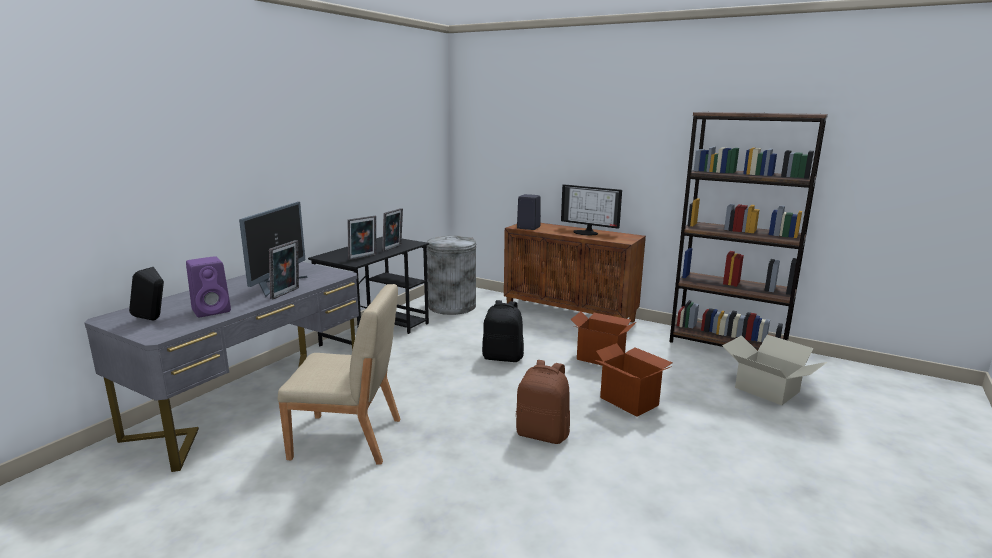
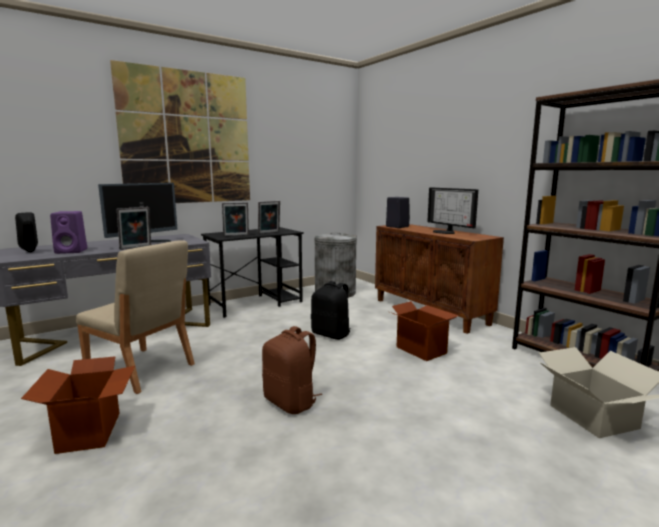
camera: 25 degrees right, 5 degrees down
(287, 136) = (188, 138): none -> picture
(629, 401) = (409, 393): cardboard box -> cardboard box (90, 432)

